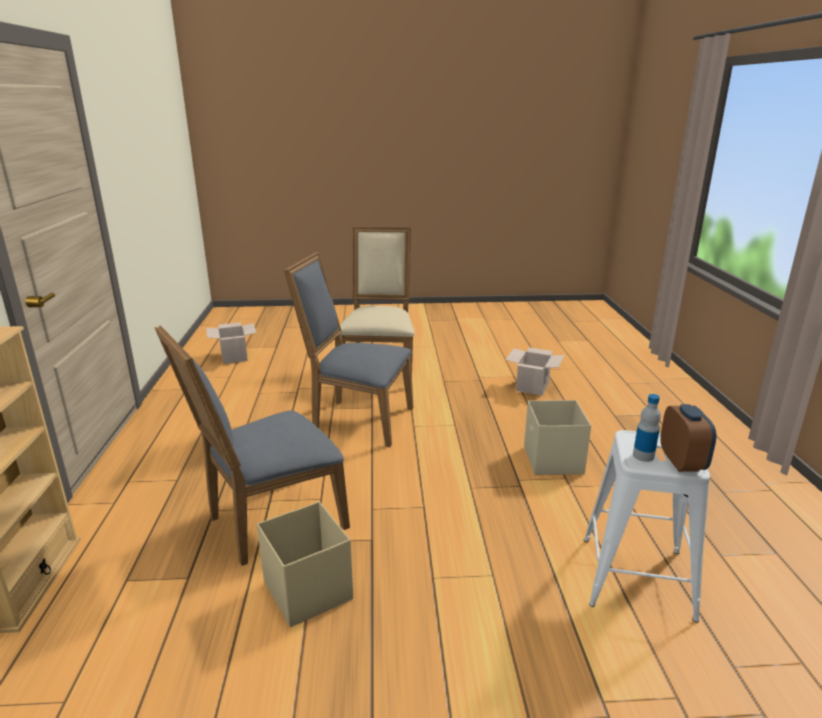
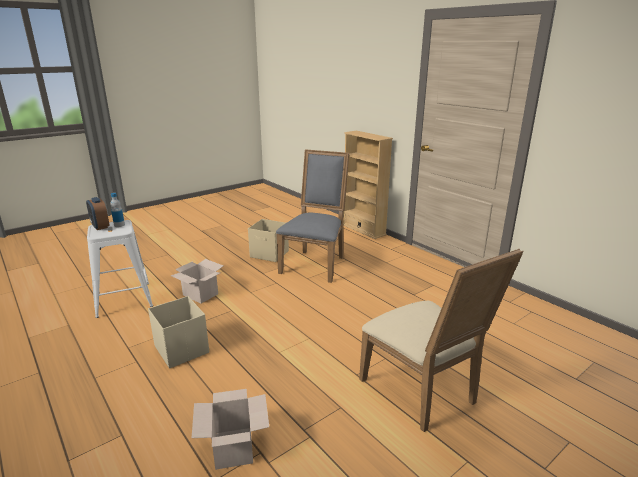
camera: 145 degrees right, 0 degrees up
(235, 357) = (566, 345): cardboard box -> cardboard box (199, 294)
(357, 420) = (355, 326): grey chair -> none

